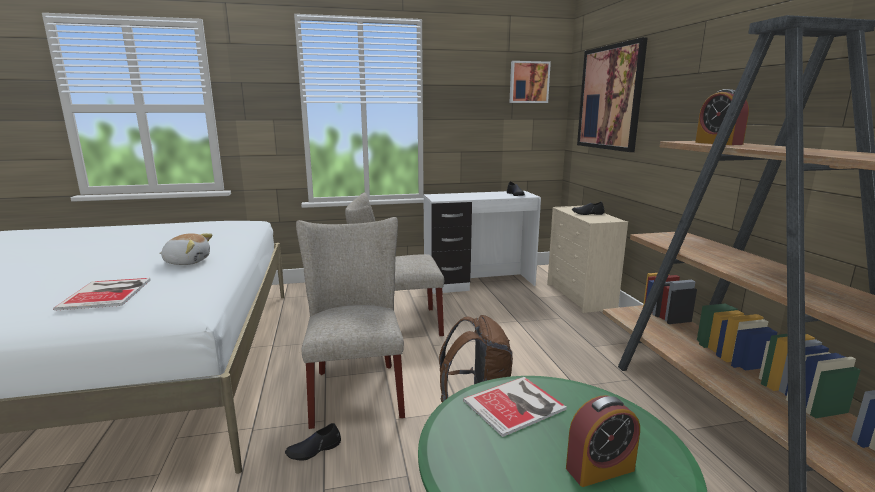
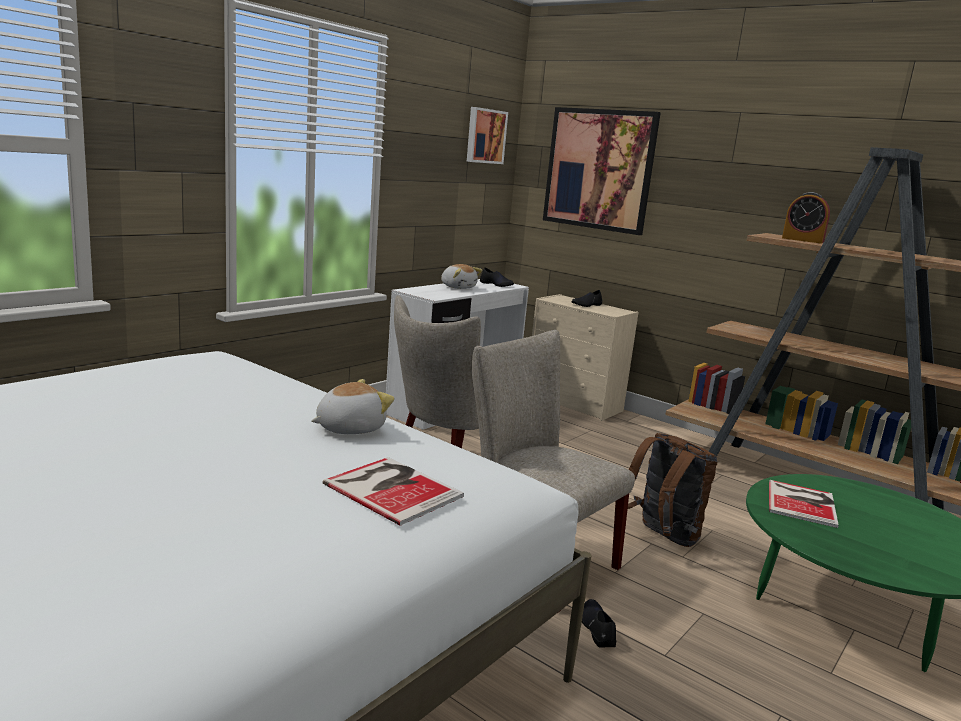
camera: 40 degrees left, 0 degrees up
(314, 449) = (597, 628): black shoe -> black shoe turned 150 degrees clockwise
(477, 195) = (458, 287): none -> plush toy
(600, 469) = (911, 526): alarm clock -> none

